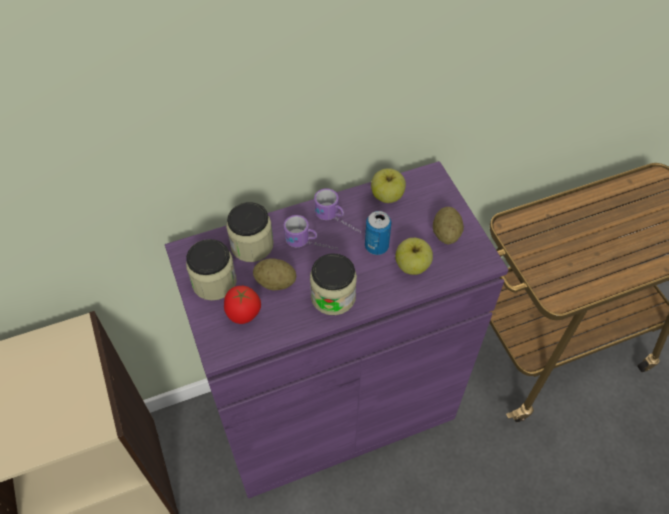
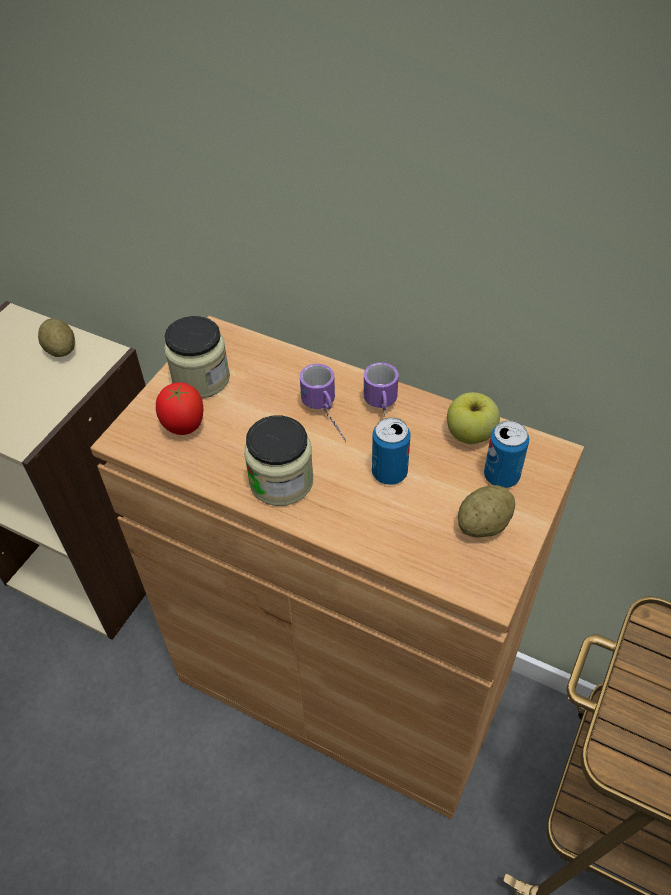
camera: 50 degrees right, 5 degrees down
(252, 245) = (275, 374): jar -> none
(275, 282) = (249, 423): potato -> potato (61, 350)
(334, 408) = (342, 681): purple cabinet -> brown cabinet
(412, 266) = (400, 523): apple -> none
(425, 204) = (501, 476): none -> can

